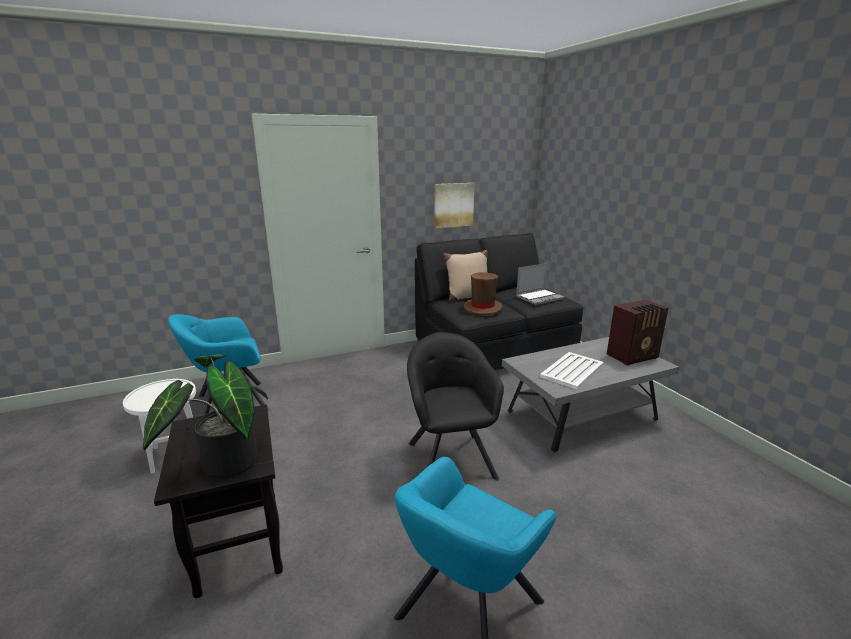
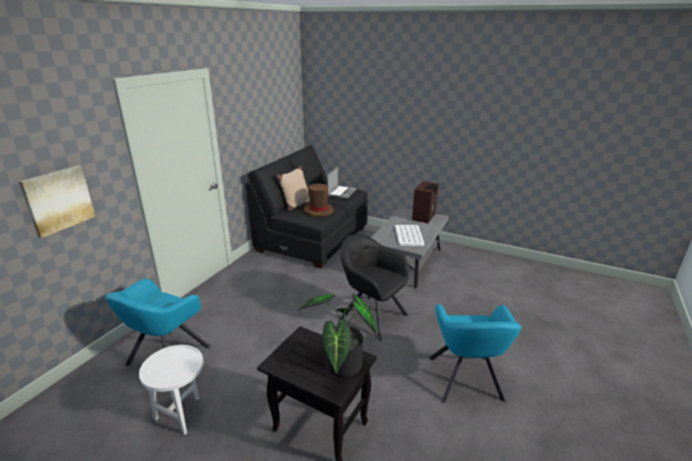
camera: 40 degrees left, 5 degrees up
(453, 205) = (261, 133): picture -> picture (58, 200)

